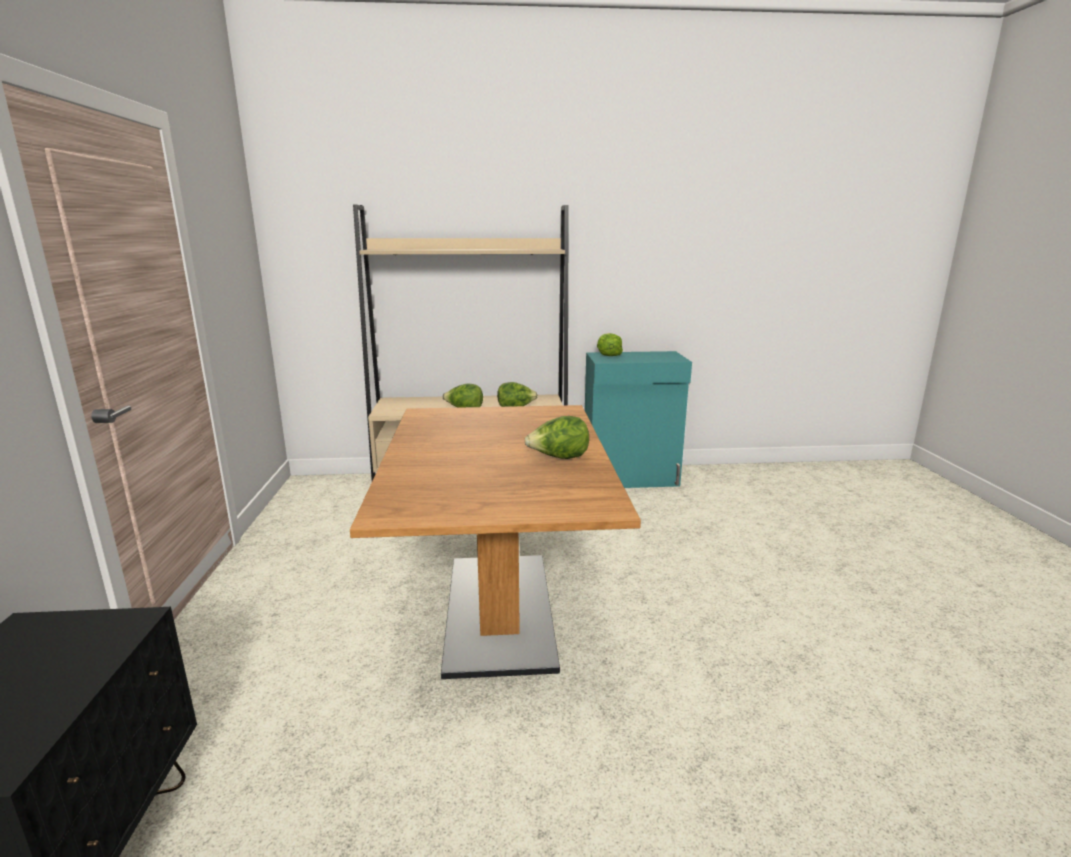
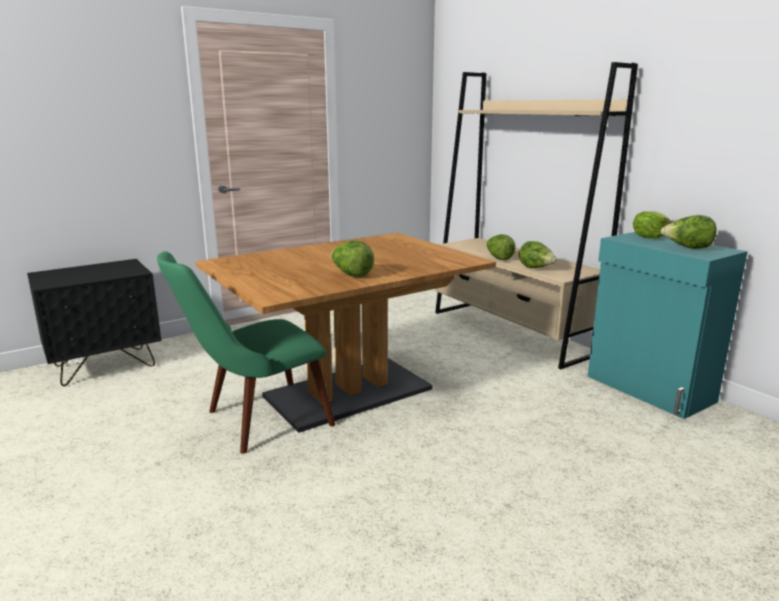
camera: 60 degrees right, 0 degrees up
(504, 704) = (254, 422): none -> green chair
(653, 357) = (687, 248): none -> lettuce

